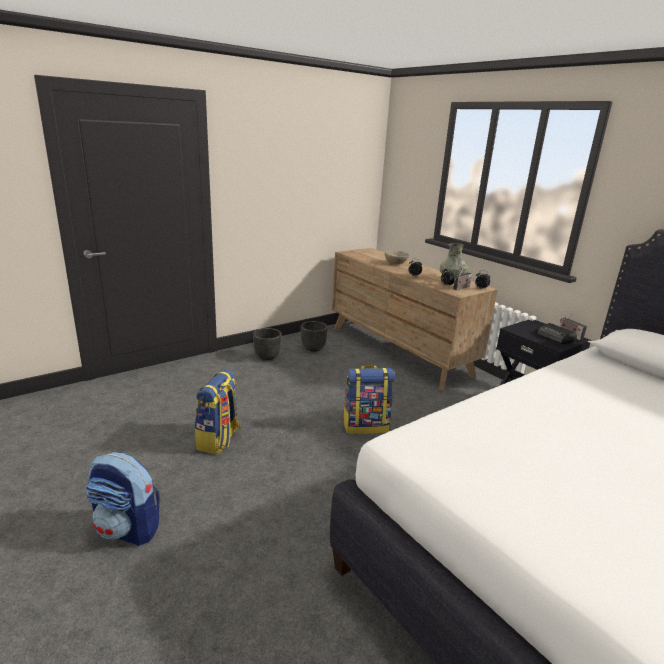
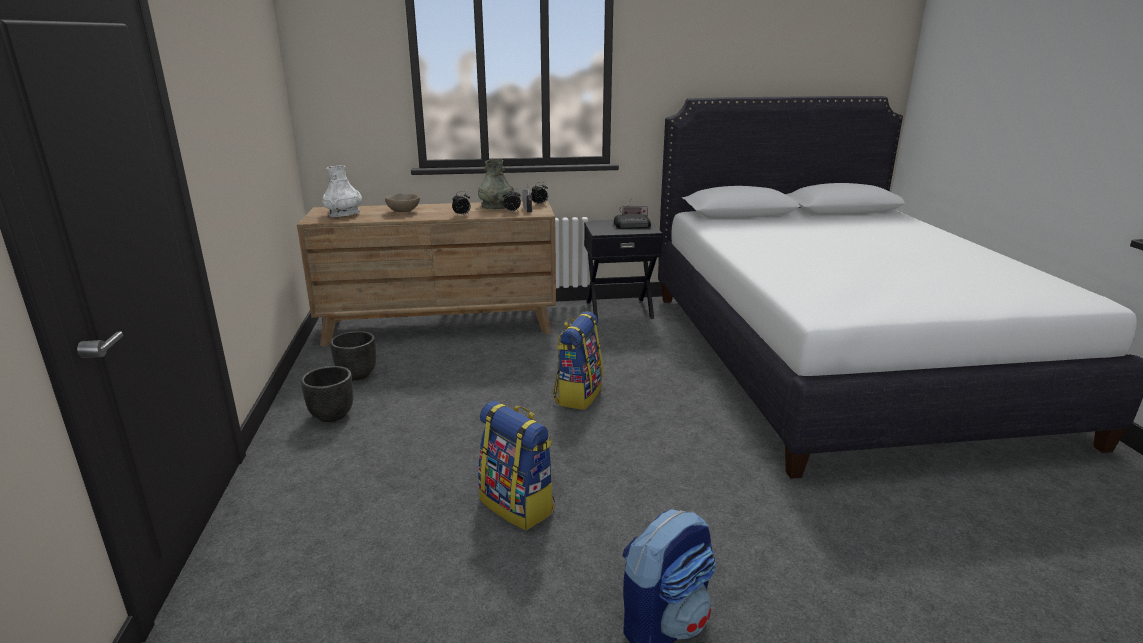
camera: 60 degrees left, 0 degrees up
(368, 254) = (344, 214): none -> white vase

